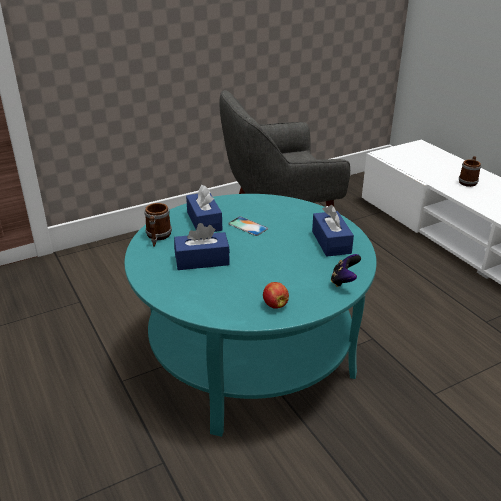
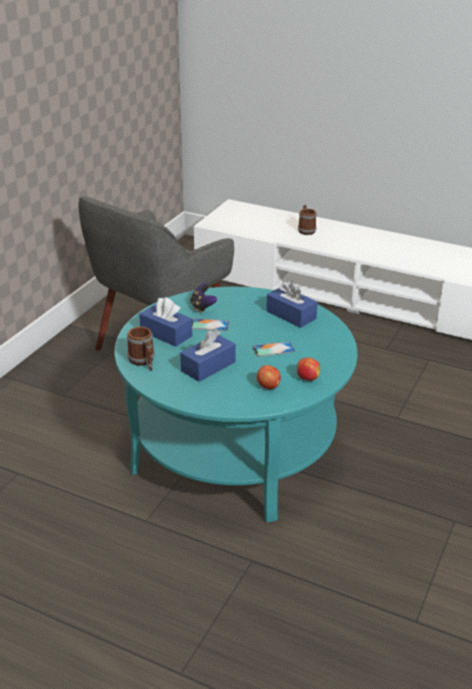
camera: 35 degrees left, 0 degrees up
(230, 298) = (268, 386): none -> apple
(276, 266) = (273, 349): none -> phone
(344, 281) = (335, 342): game controller -> game controller (202, 307)

